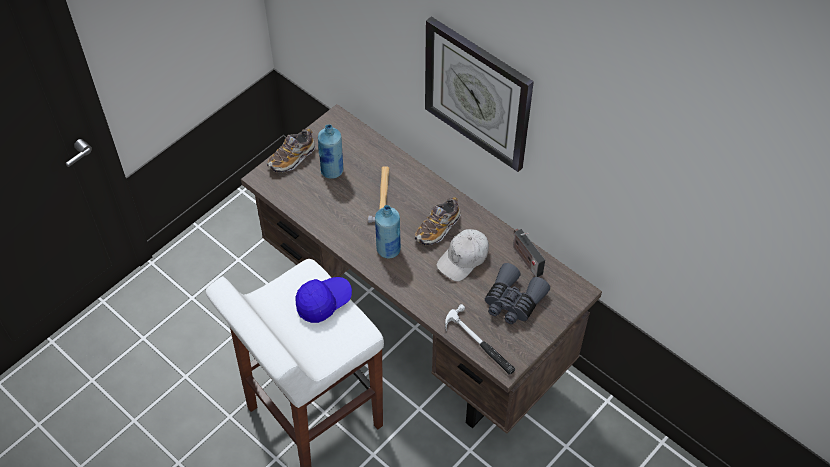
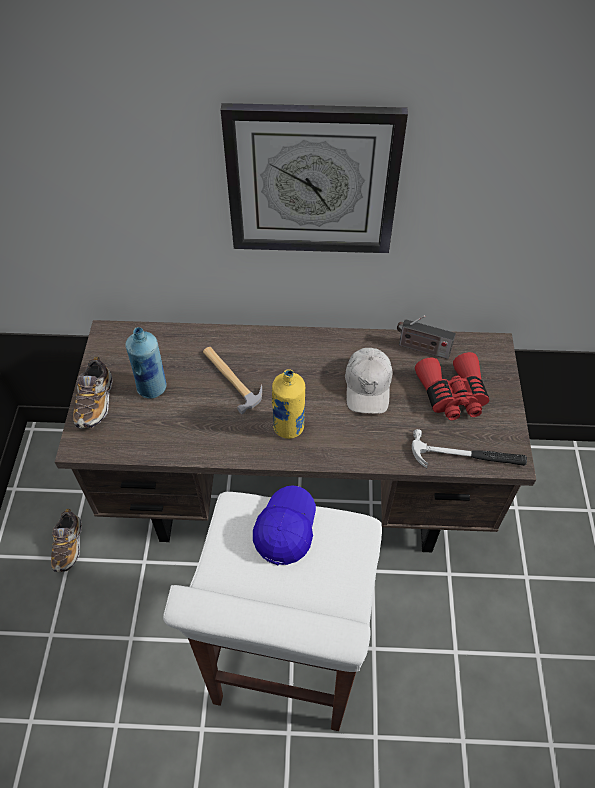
camera: 40 degrees left, 0 degrees up
(388, 250) = (289, 427): blue bottle -> yellow bottle
(437, 228) = (314, 374): shoe -> shoe (68, 546)
(513, 301) = (452, 394): grey binoculars -> red binoculars

